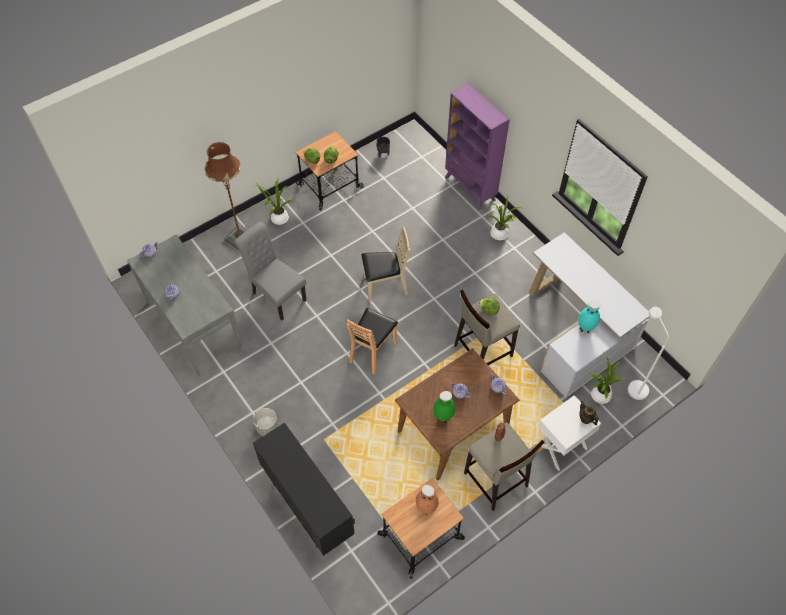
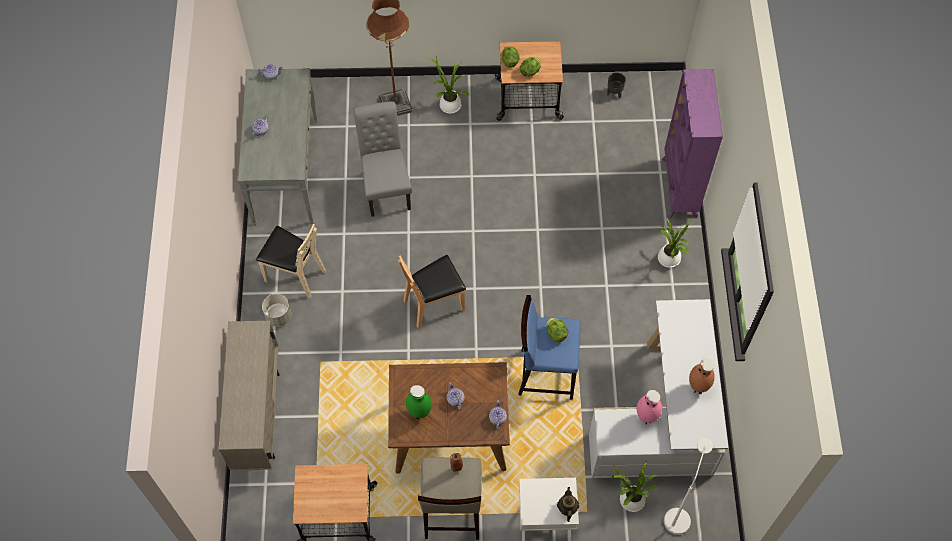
camera: 35 degrees right, 5 degrees up
(308, 506) = (258, 416): black cabinet -> beige cabinet
(385, 286) = (500, 243): beige chair -> beige chair (295, 274)
(426, 508) = (339, 489): brown vase -> brown vase (698, 387)
(482, 351) = (545, 373): beige stool -> blue stool
(585, 329) = (646, 417): turquoise vase -> pink vase

